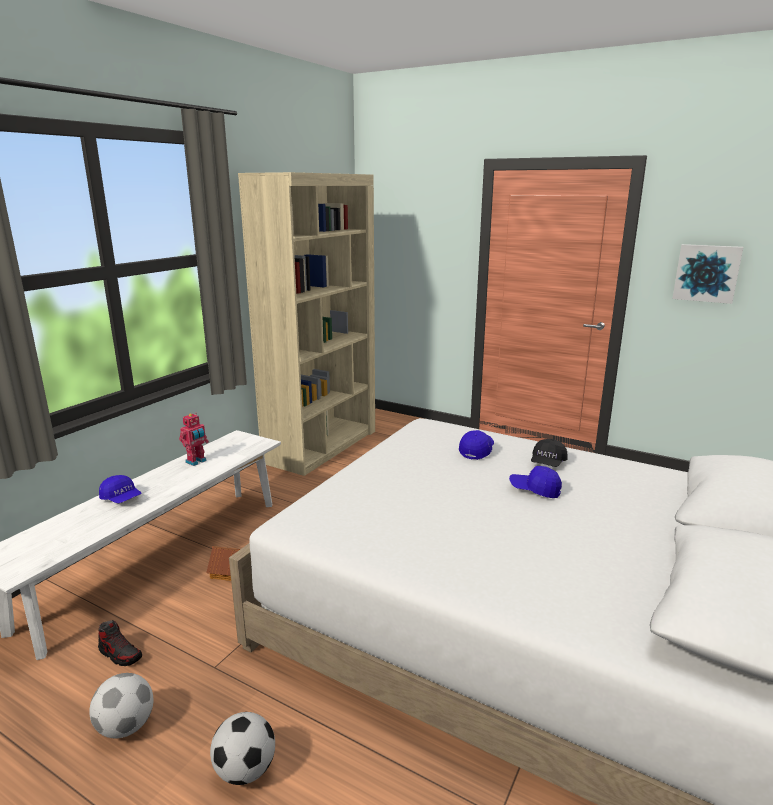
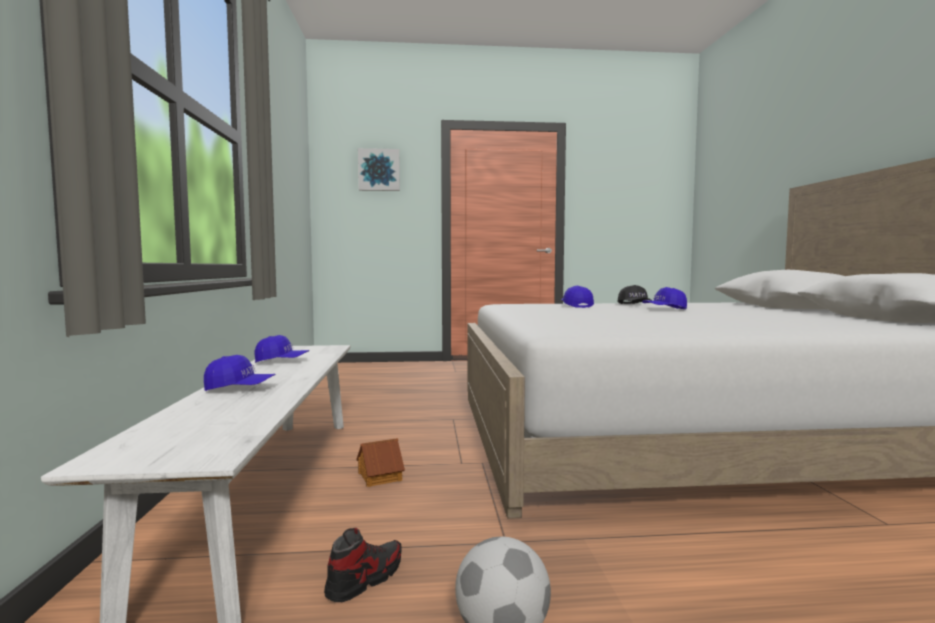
camera: 35 degrees left, 15 degrees down
(120, 654) = (365, 579): shoe -> shoe turned 45 degrees counterclockwise
(196, 462) = (281, 361): toy robot -> blue cap
(245, 770) = (694, 594): football -> none
(322, 446) = (324, 387): beige bookcase -> none
(707, 273) = (614, 205): picture -> picture (379, 170)

